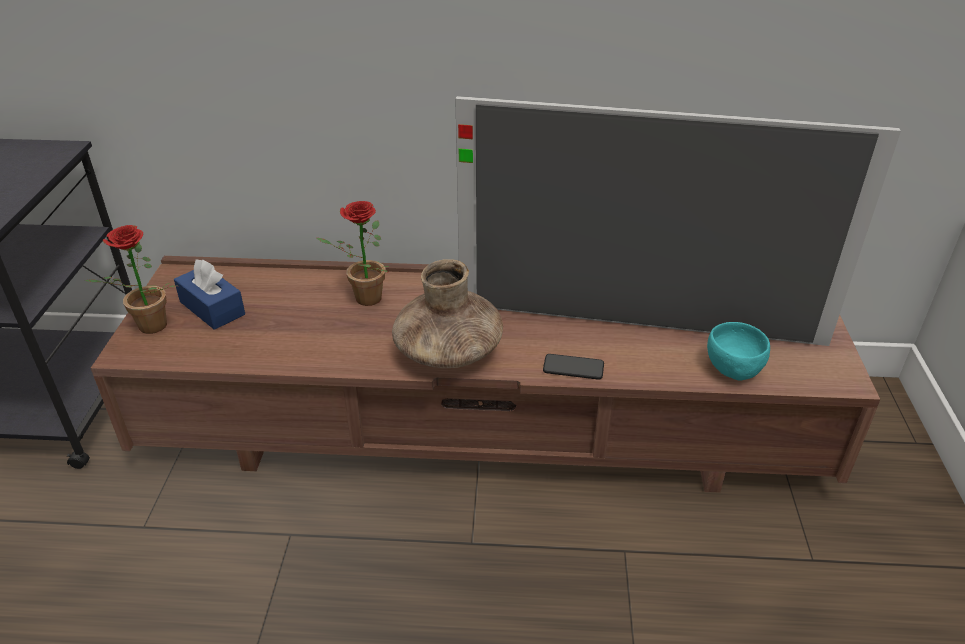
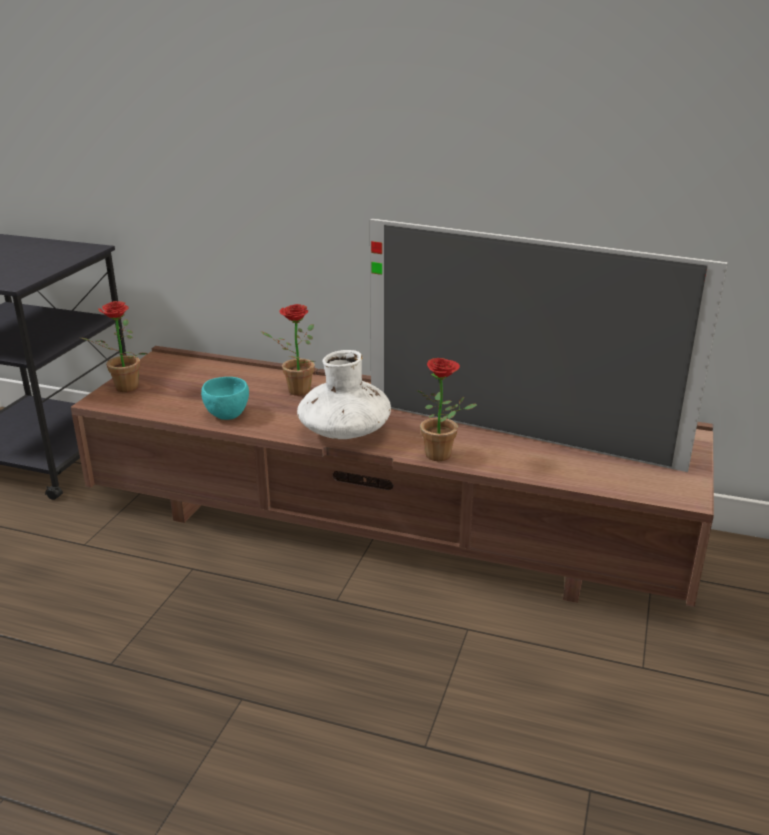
camera: 15 degrees right, 10 degrees down
(212, 308) = (175, 382): blue tissue box -> none
(448, 352) = (344, 432): brown vase -> white vase
(573, 368) = (443, 456): phone -> potted plant
(732, 370) = (584, 476): turquoise bowl -> turquoise bowl (226, 414)

